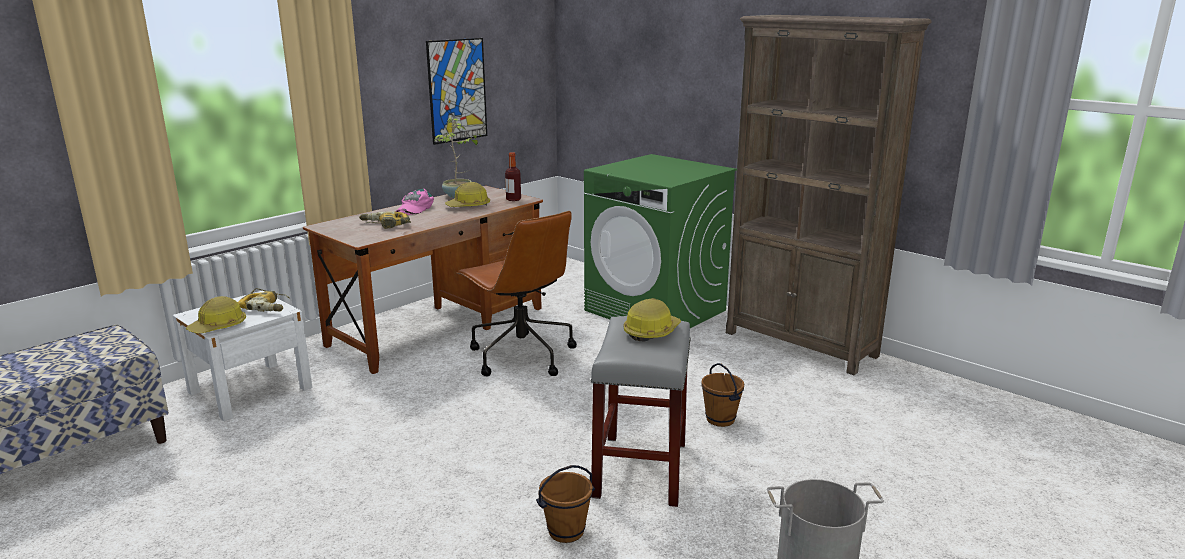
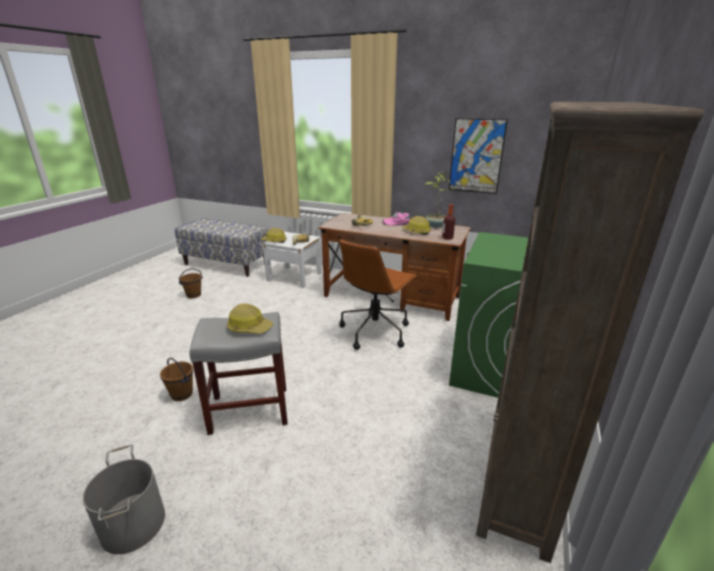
camera: 70 degrees right, 5 degrees up
(721, 419) = (331, 439): brown bucket -> brown bucket (194, 295)

